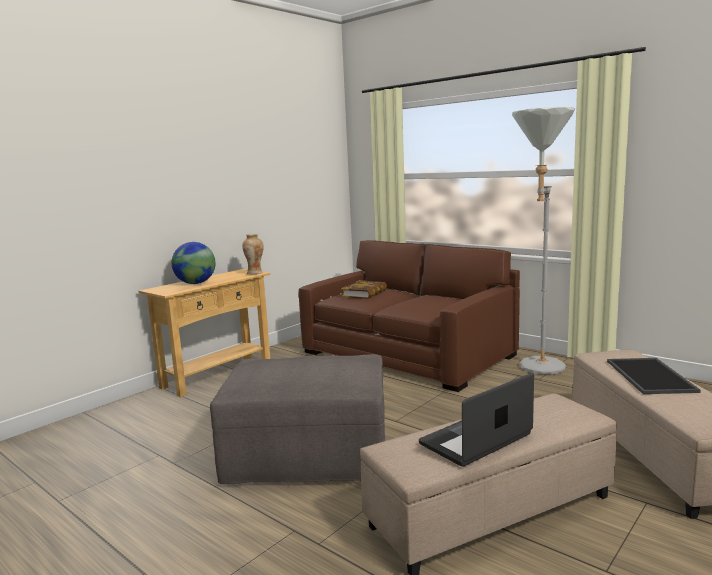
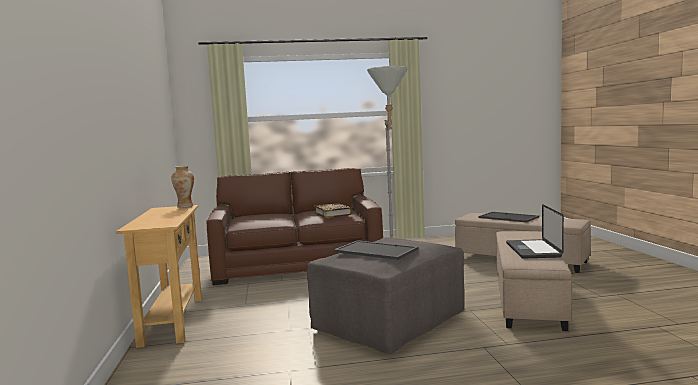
camera: 50 degrees left, 5 degrees down
(195, 283) = (160, 218): globe -> none
(283, 368) = (377, 250): none -> tray
(364, 293) = (259, 217): book -> book (333, 213)

